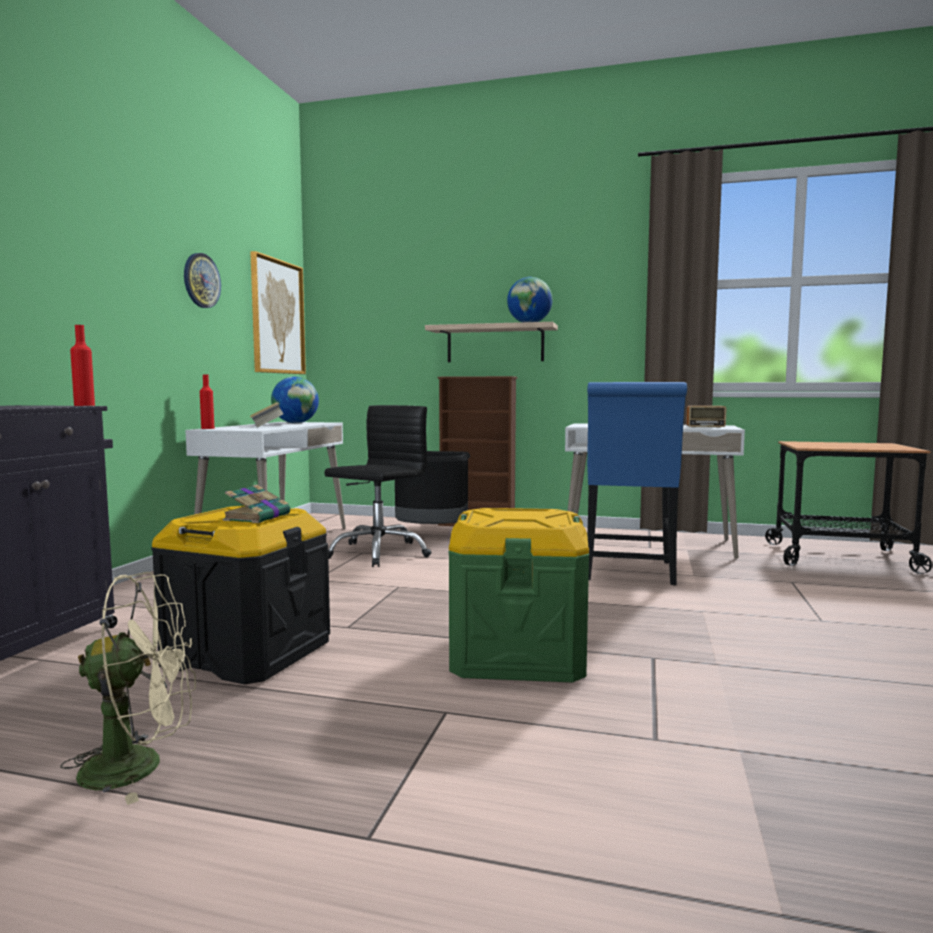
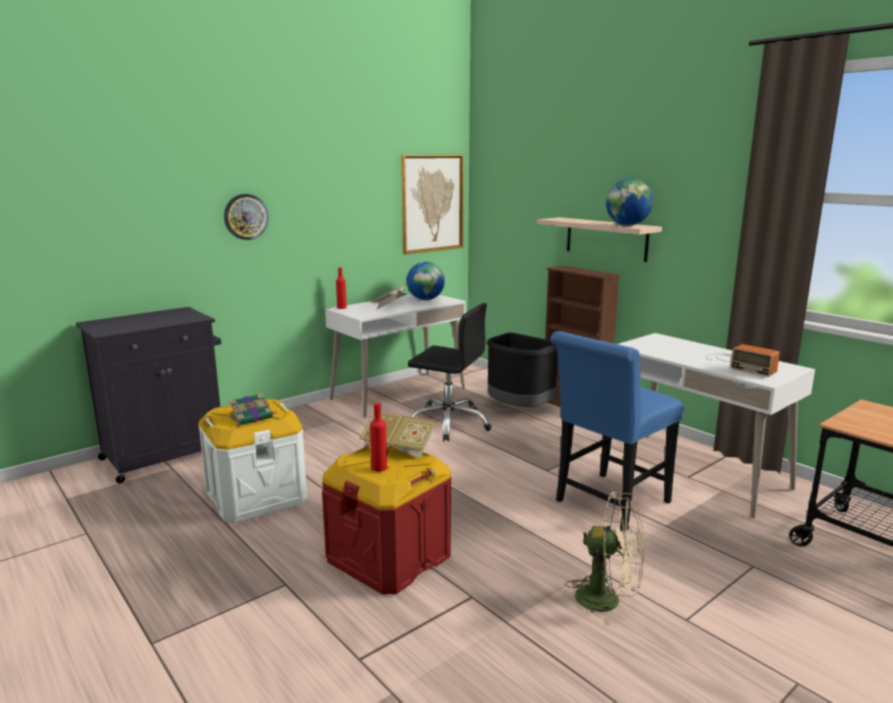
camera: 35 degrees right, 10 degrees up
(84, 405) = (202, 318): red bottle -> red bottle (379, 468)
(140, 766) = (129, 557): beige fan -> beige fan (608, 600)
(201, 280) = (346, 192): wall clock -> wall clock (245, 216)
(246, 653) = (256, 497): black storage box -> white storage box
(378, 553) = (449, 423): black office chair -> black office chair turned 45 degrees clockwise
(507, 509) = (399, 448): none -> book
(518, 655) = (389, 557): green storage box -> red storage box

